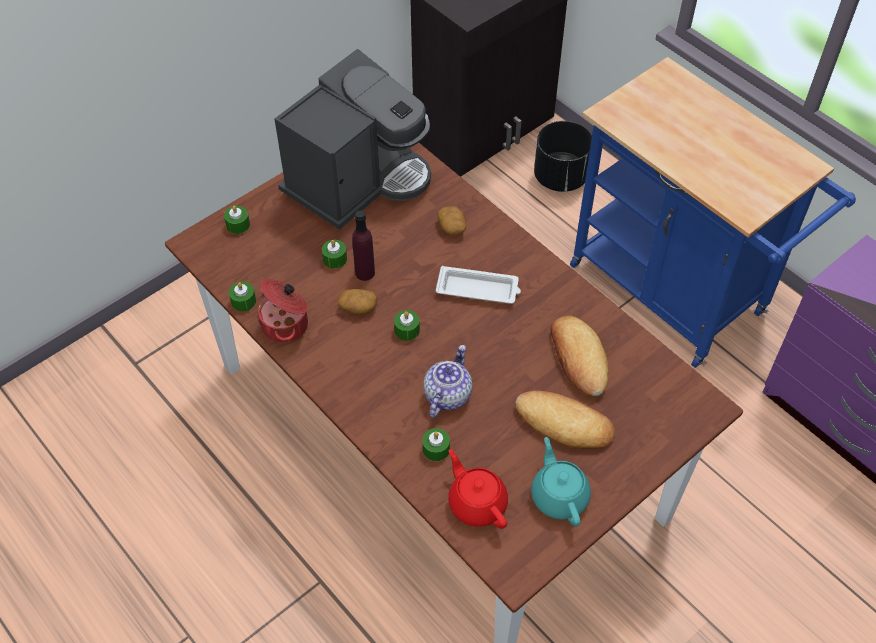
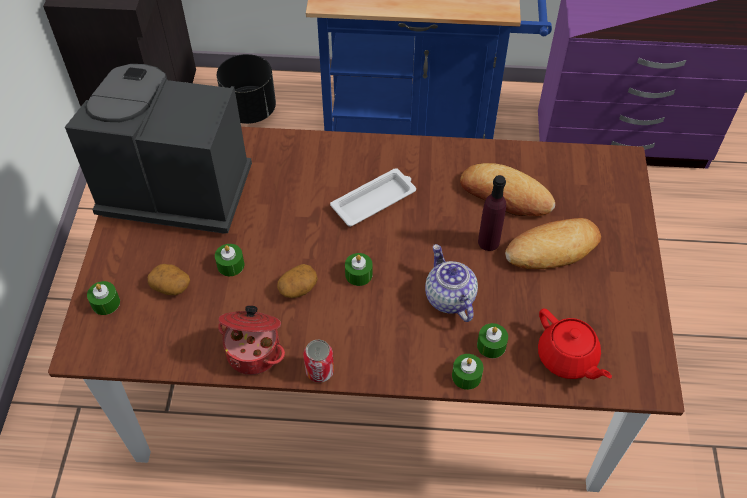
camera: 45 degrees left, 0 degrees up
(243, 301) = (191, 362): green candle -> green candle (466, 376)
(309, 370) = (319, 371): none -> can
(358, 180) = (173, 188): coffee machine -> coffee machine turned 75 degrees counterclockwise
(365, 273) = (270, 256): purple bottle -> purple bottle (488, 242)
(452, 227) = (297, 169): potato -> potato (171, 286)
(477, 502) = (567, 358): red teapot -> red teapot turned 135 degrees counterclockwise
(559, 496) = (612, 302): turquoise teapot -> none

